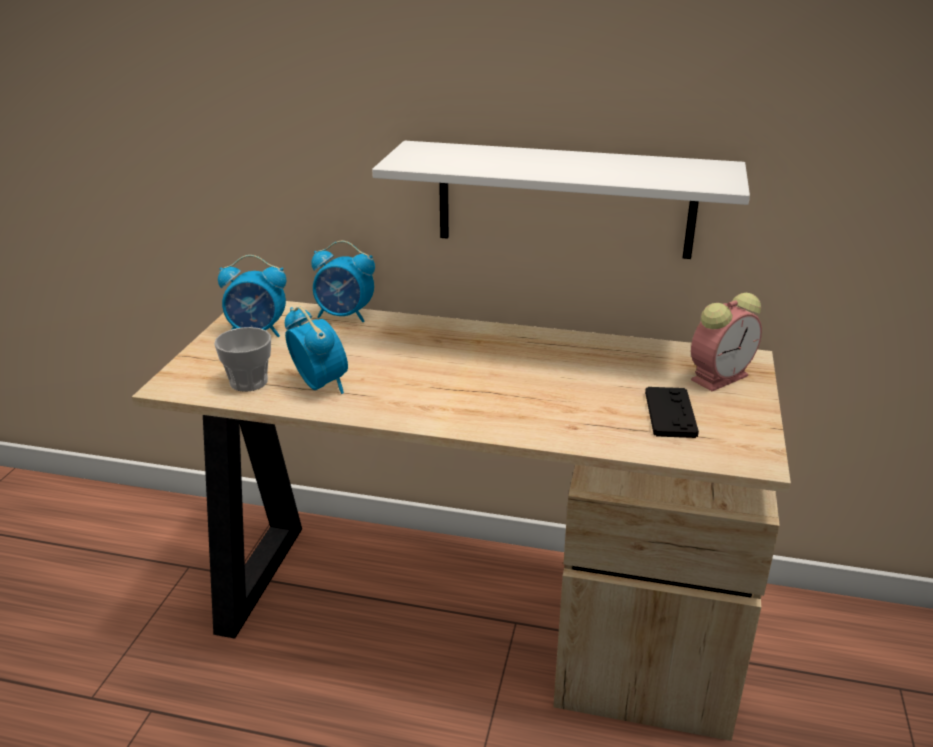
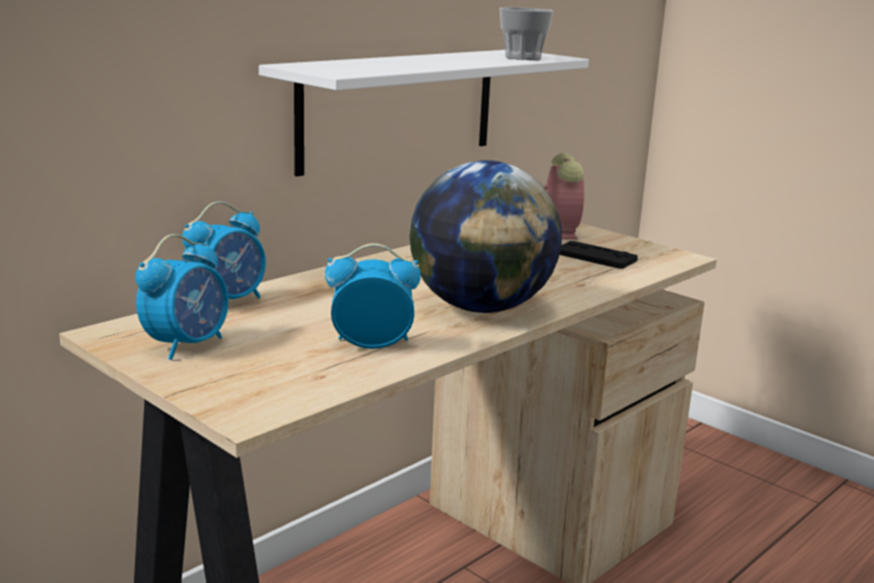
camera: 60 degrees left, 10 degrees down
(249, 382) = (310, 373): cup -> cup (523, 57)
(448, 400) = (481, 307): none -> globe

